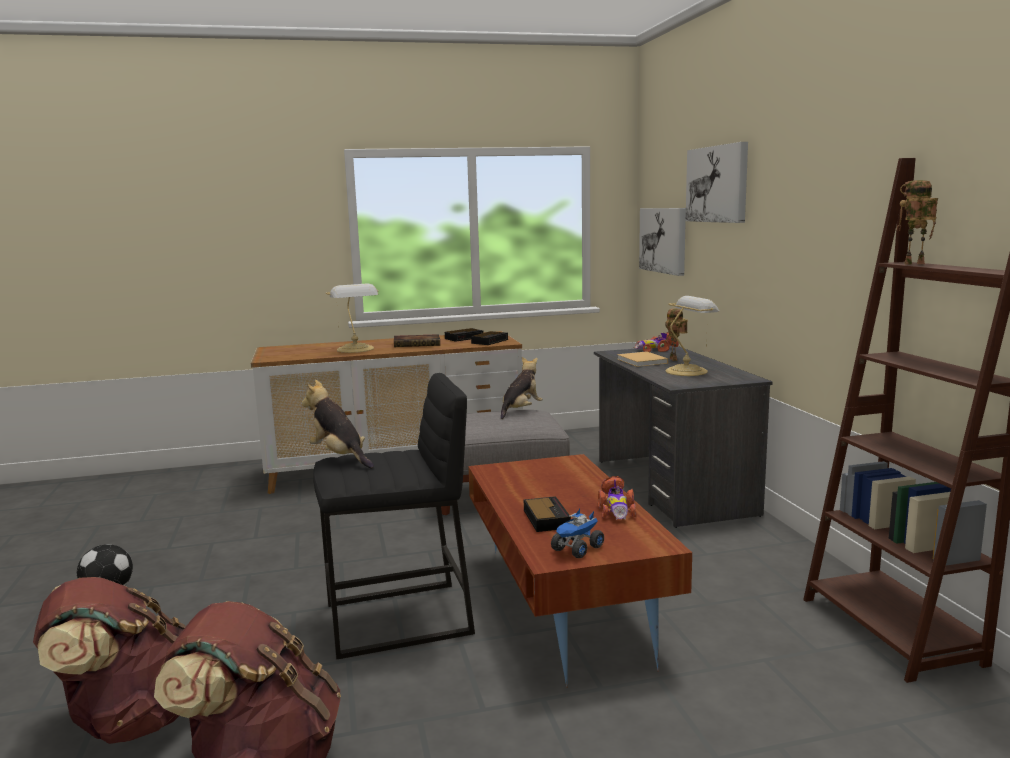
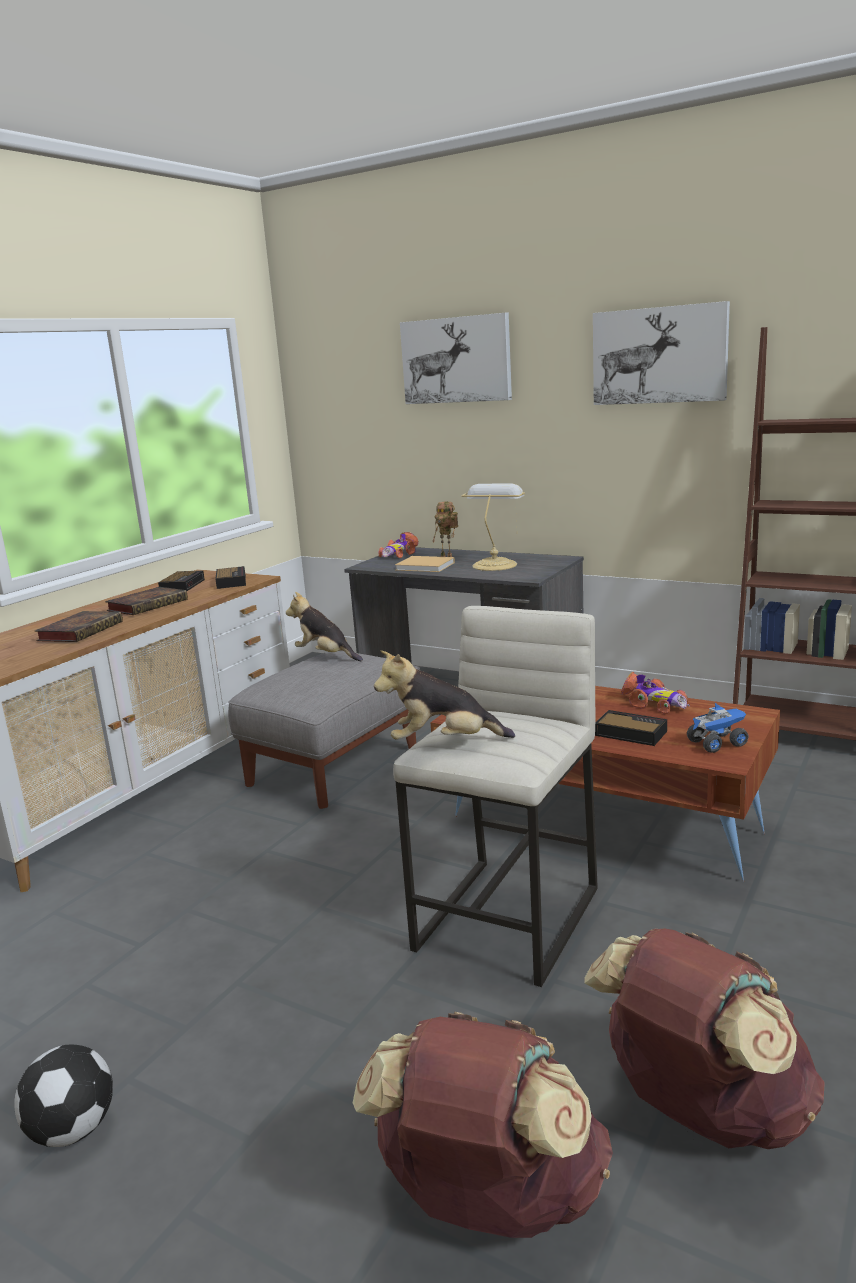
camera: 45 degrees left, 5 degrees up
(356, 349) = (81, 631): table lamp -> book
(398, 618) = (508, 918): black stool -> beige stool
(521, 410) = (325, 656): plush toy -> plush toy turned 45 degrees counterclockwise
(577, 549) = (717, 743): toy truck -> toy truck turned 105 degrees counterclockwise
(664, 240) = (353, 429): picture -> picture (659, 355)
(913, 264) = (792, 420): toy robot -> none

